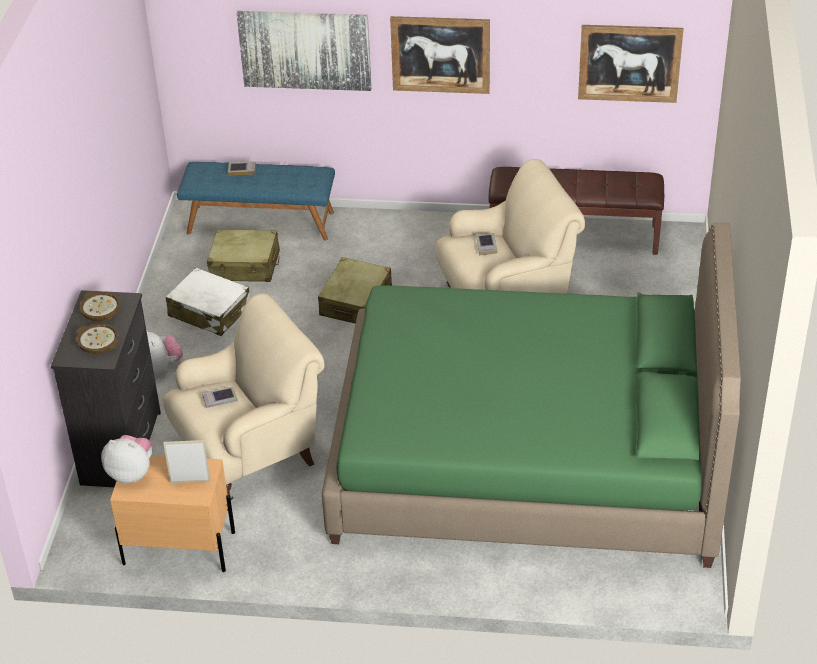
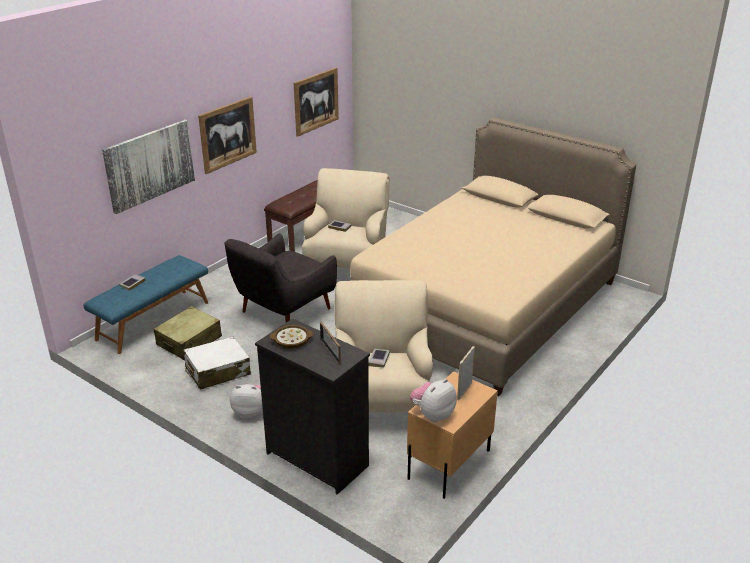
camera: 60 degrees left, 10 degrees down
(98, 343) = (330, 351): bowl -> picture frame
(356, 302) = (283, 312): beige suitcase -> grey armchair
(526, 458) = (484, 304): green bed -> beige bed

